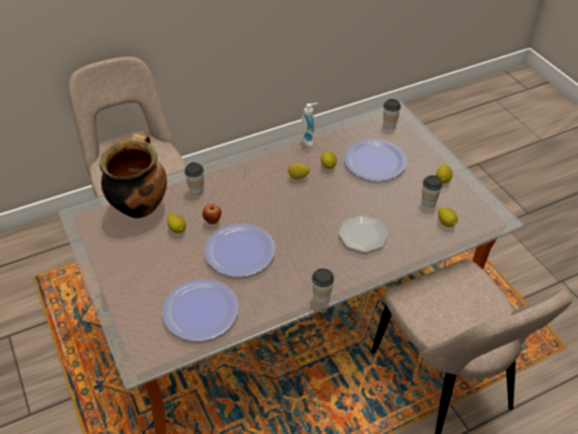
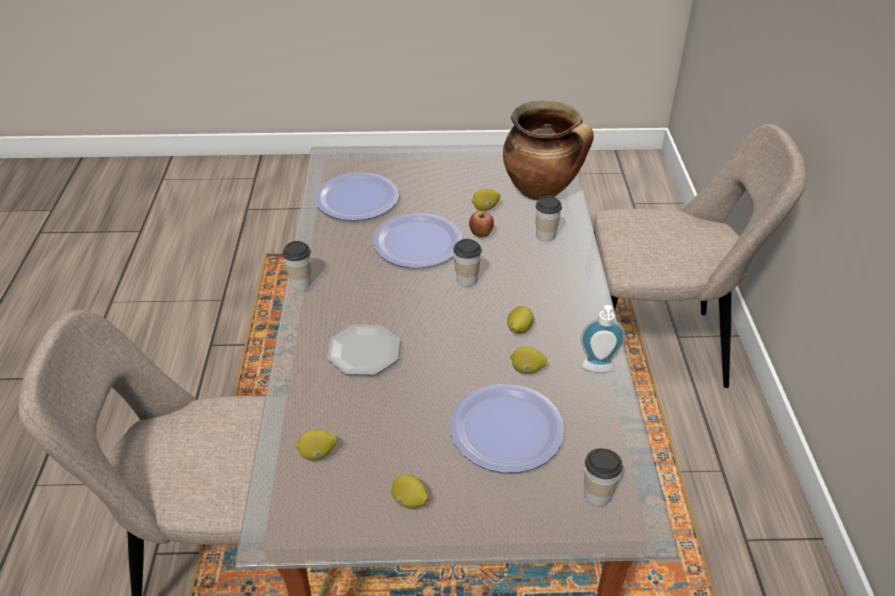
camera: 115 degrees right, 5 degrees down
(428, 202) = (372, 454): cup -> cup (466, 280)

